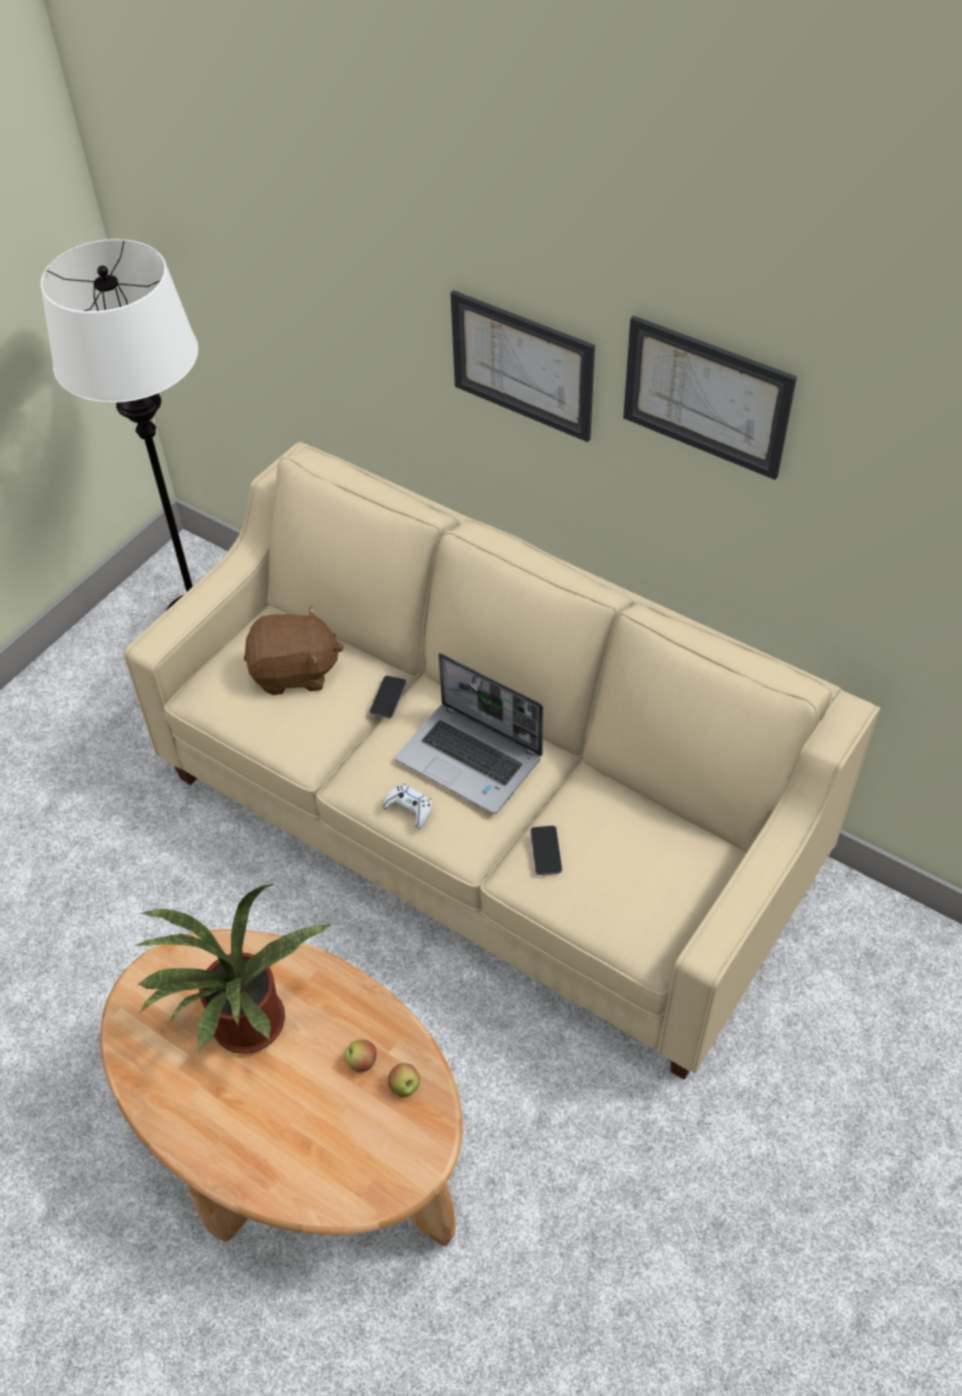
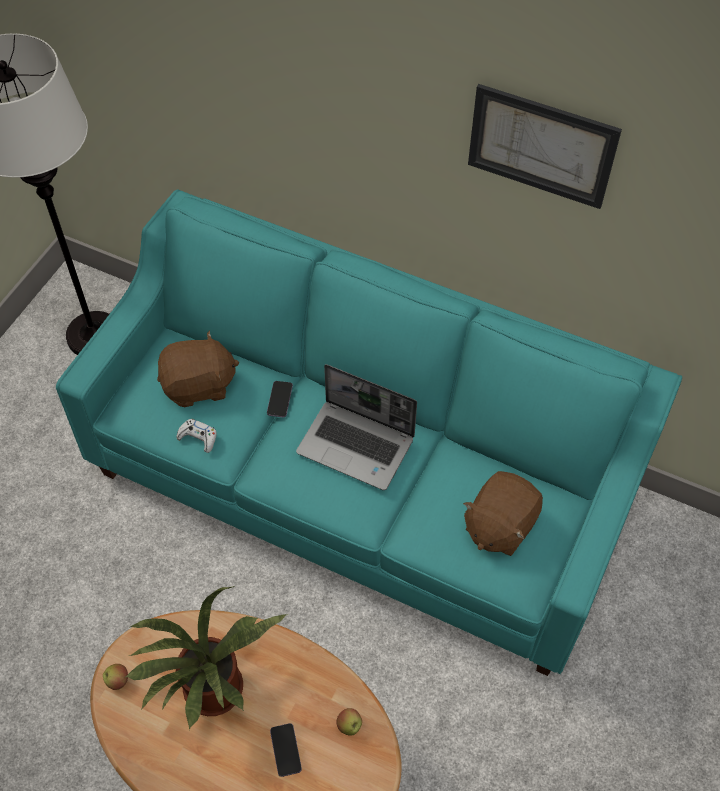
camera: 10 degrees left, 5 degrees up
(362, 1062) = (311, 710): apple -> apple (118, 681)
(409, 809) = (314, 493): white game controller -> white game controller (198, 438)
(488, 824) = (361, 485): beige sofa -> turquoise sofa
(522, 365) = (378, 124): picture -> none
(546, 851) = (430, 517): phone -> phone (285, 750)
(630, 871) = (499, 525): none -> brown plush toy

